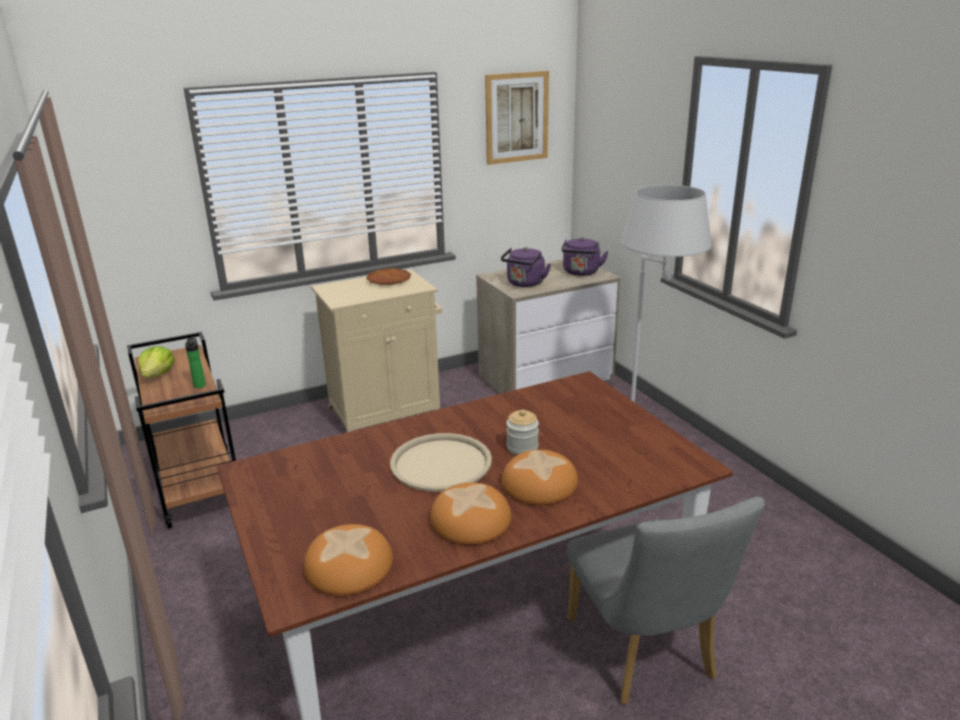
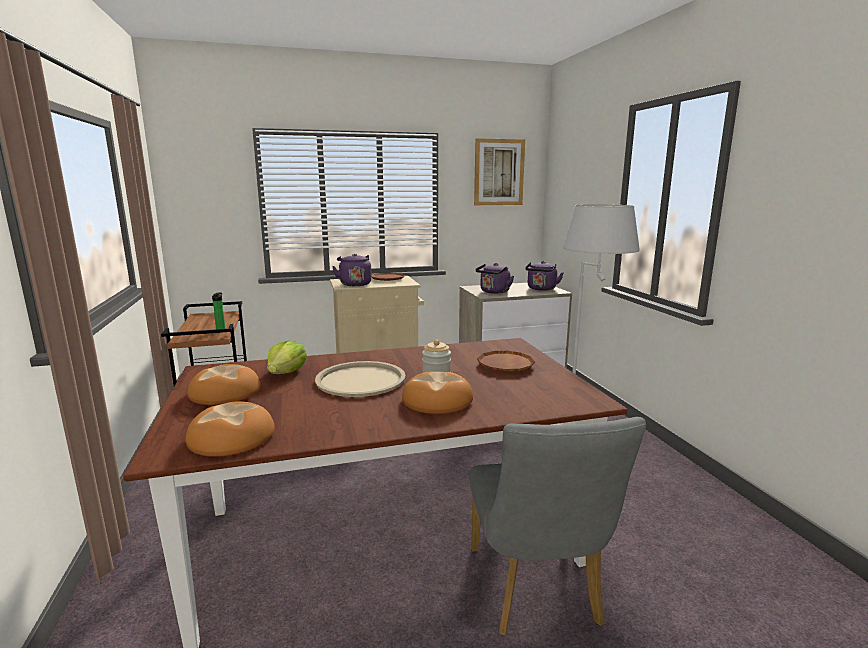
camera: 10 degrees right, 10 degrees down
(157, 375) = (197, 323): lettuce -> lettuce (286, 373)
(351, 294) = (354, 284): none -> purple kettle
(471, 520) = (361, 418): bread -> bread (225, 392)
(590, 421) = (505, 365): none -> brown plate

